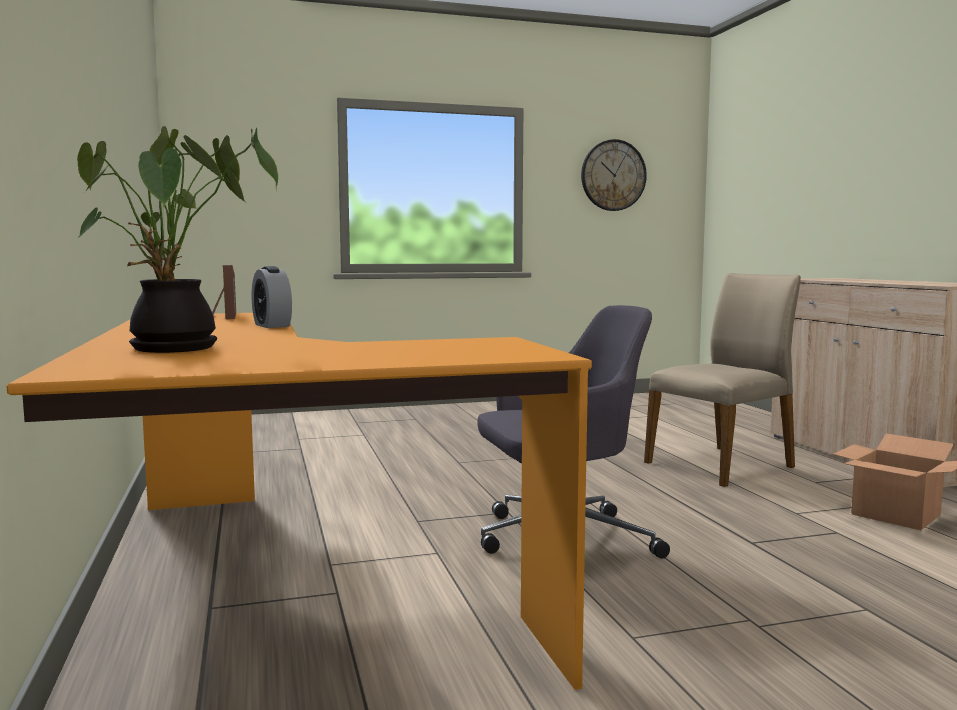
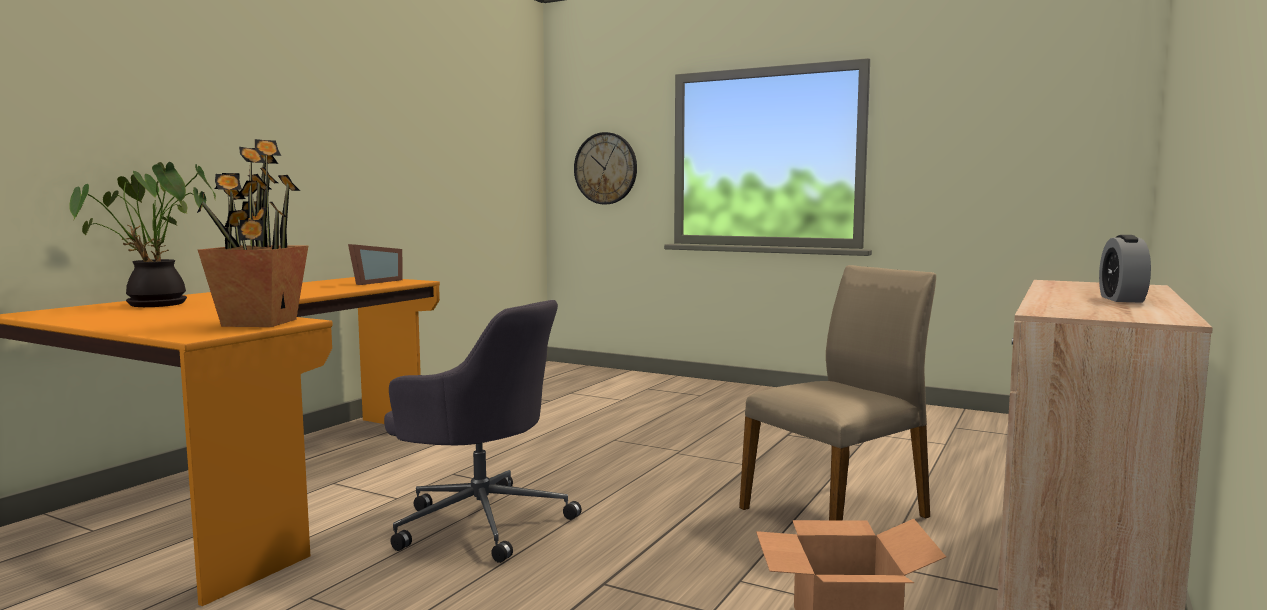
camera: 45 degrees right, 0 degrees up
(272, 325) = (323, 293): alarm clock -> alarm clock (1121, 299)
(482, 344) = (258, 323): none -> potted plant
(613, 175) = (993, 128): wall clock -> wall clock (605, 168)
(721, 465) = (837, 512): beige chair -> beige chair turned 45 degrees counterclockwise

